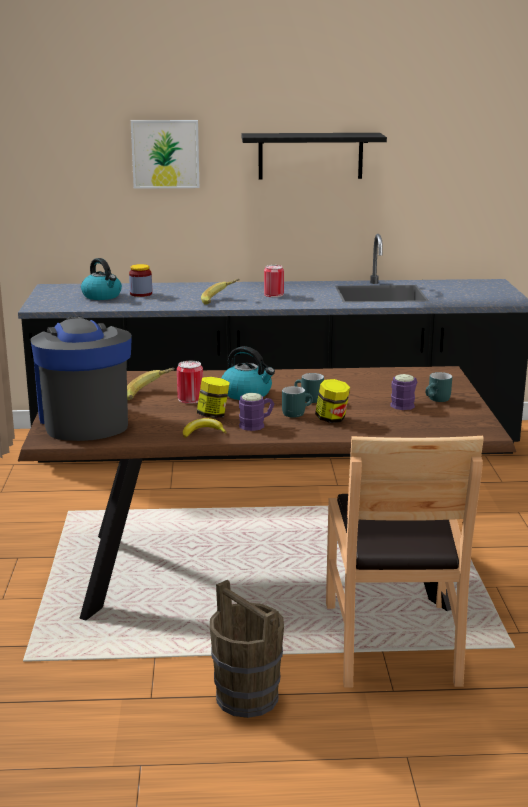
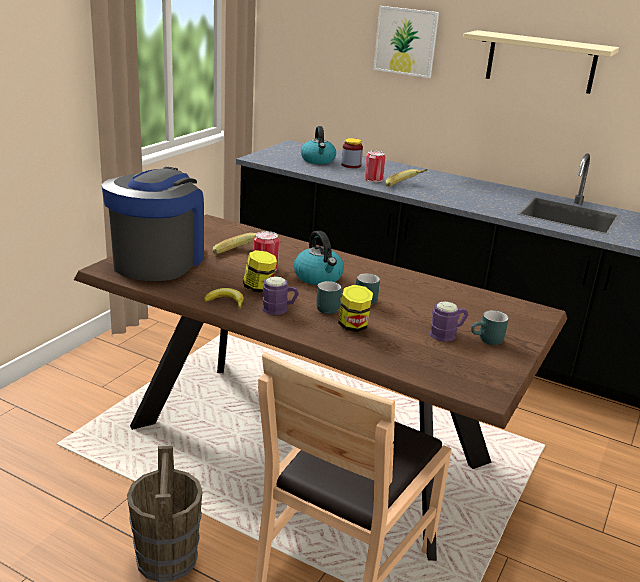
camera: 30 degrees right, 5 degrees up
(273, 294) = (462, 192): can -> can (373, 179)
(310, 156) = (541, 62): black shelf -> beige shelf

